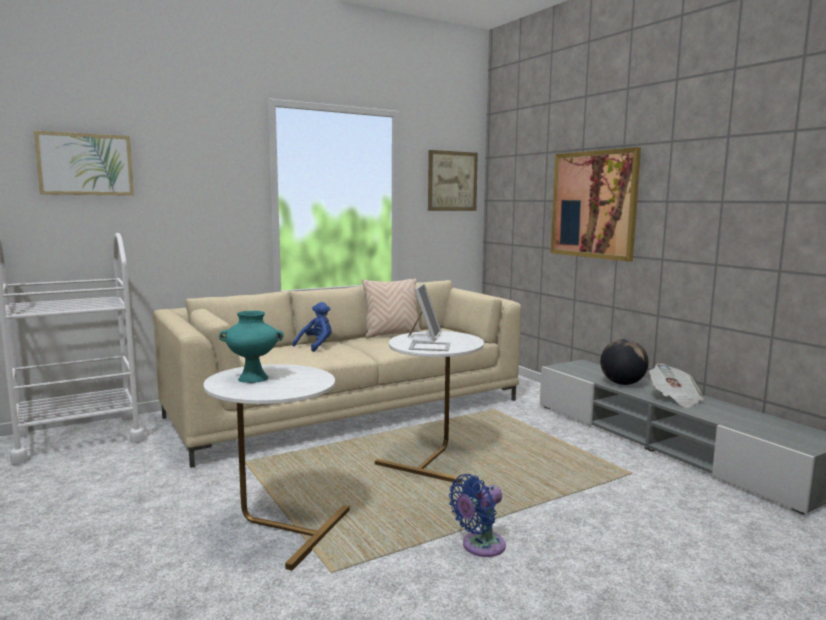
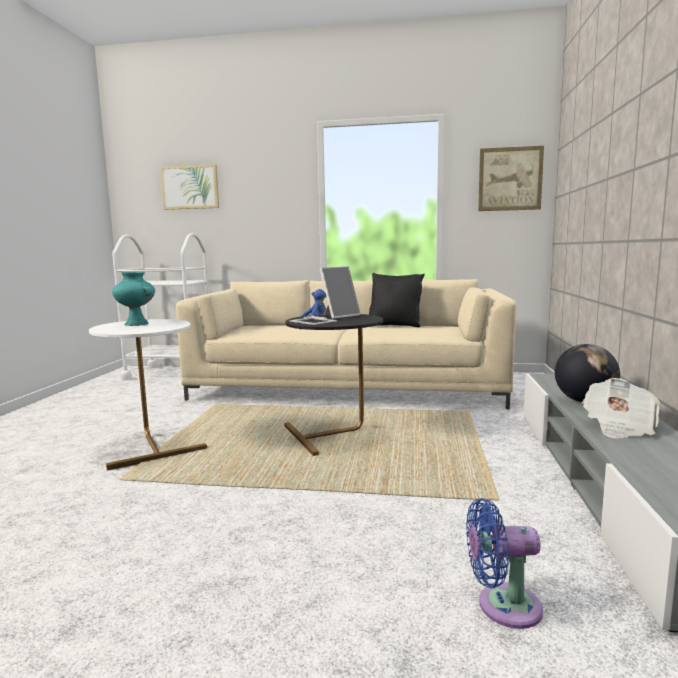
camera: 40 degrees right, 0 degrees up
(392, 334) = (394, 326): beige pillow -> black pillow
(434, 458) = (335, 434): white side table -> black side table
(480, 546) = (232, 502): blue fan -> blue fan (502, 606)
(593, 204) = (613, 180): picture -> none

